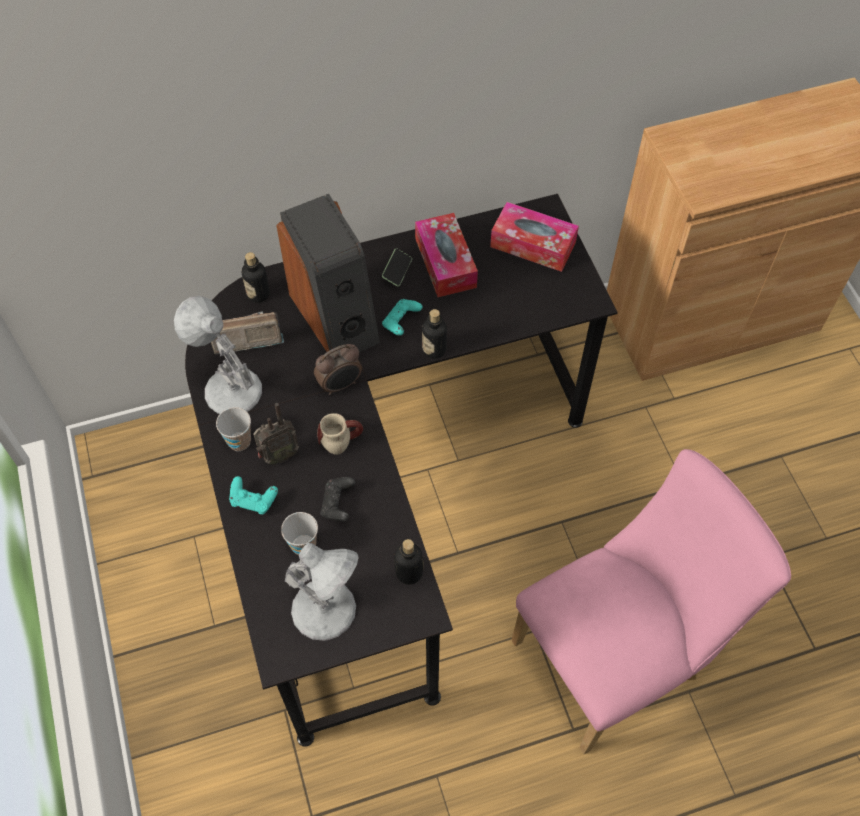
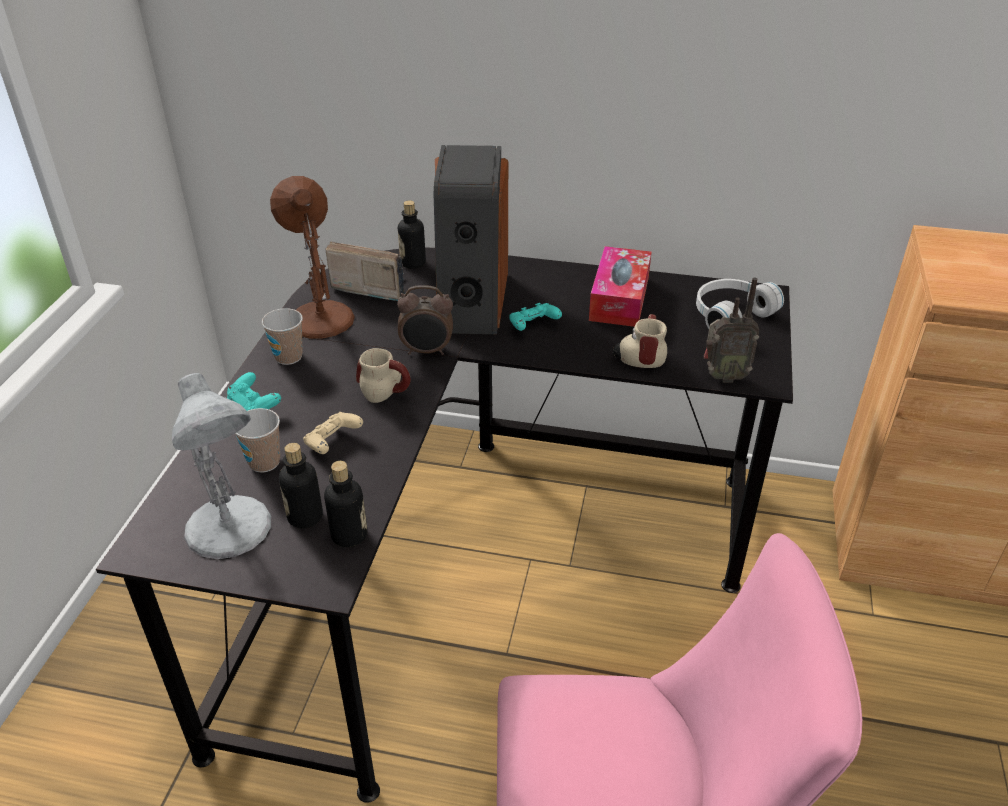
camera: 30 degrees right, 20 degrees down
(230, 389) = (320, 317): white table lamp -> brown table lamp
(278, 455) = (313, 381): radio -> radio (723, 376)
(338, 504) = (332, 443): black game controller -> beige game controller
(397, 271) = (563, 289): phone -> none
(434, 349) = (549, 358): bottle -> bottle (305, 516)
(495, 318) = (639, 356): none -> mug
(533, 245) = (729, 314): tissue box -> white headphones

